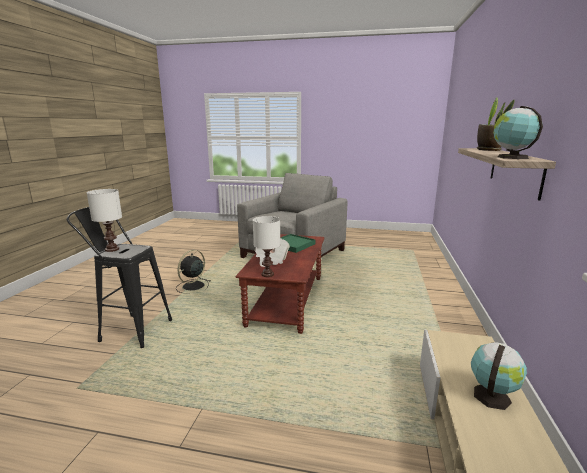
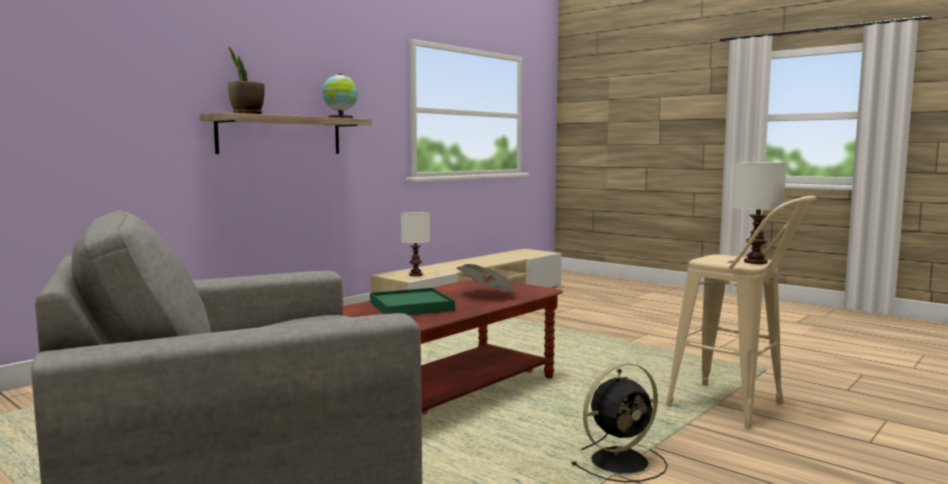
camera: 150 degrees left, 10 degrees down
(130, 329) = (737, 408): black stool -> beige stool
(267, 274) = (518, 285): white table lamp -> white table lamp (416, 275)
(491, 395) = (442, 267): globe -> none

